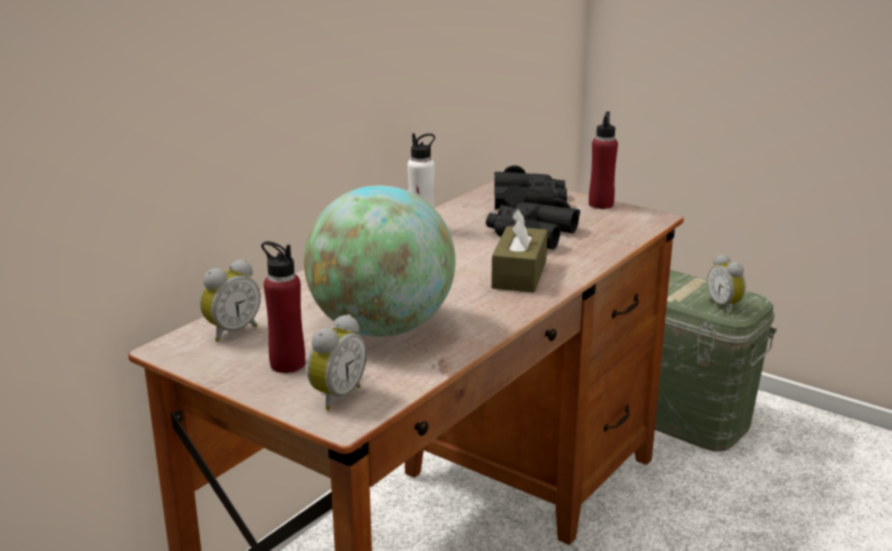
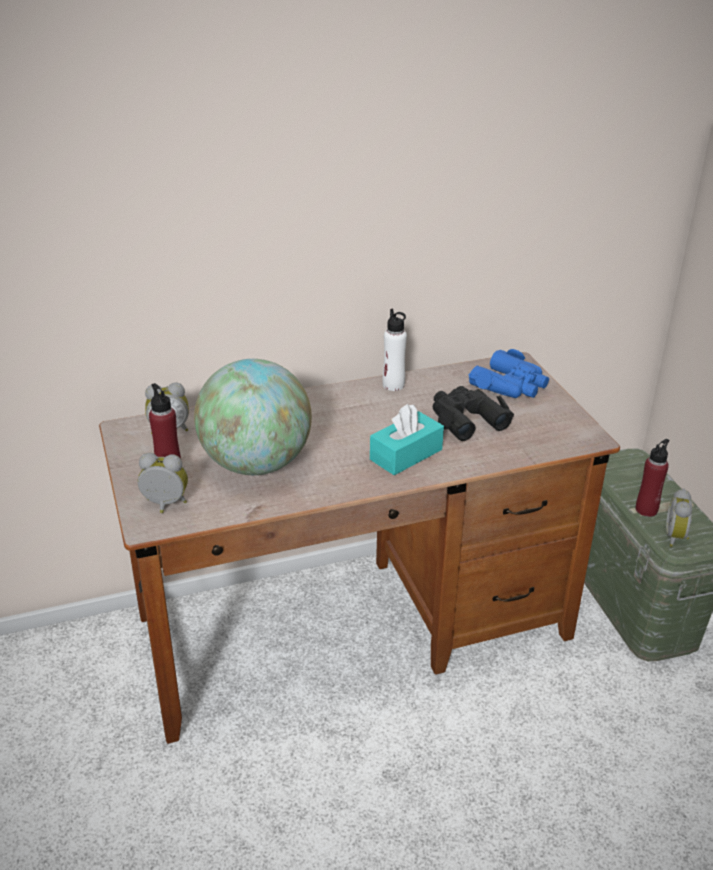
camera: 35 degrees right, 10 degrees up
(335, 396) = (165, 505): alarm clock -> alarm clock turned 150 degrees counterclockwise
(519, 274) = (406, 454): brown tissue box -> turquoise tissue box
(528, 201) = (510, 385): black binoculars -> blue binoculars
(601, 204) = (565, 409): red bottle -> red bottle (646, 509)

